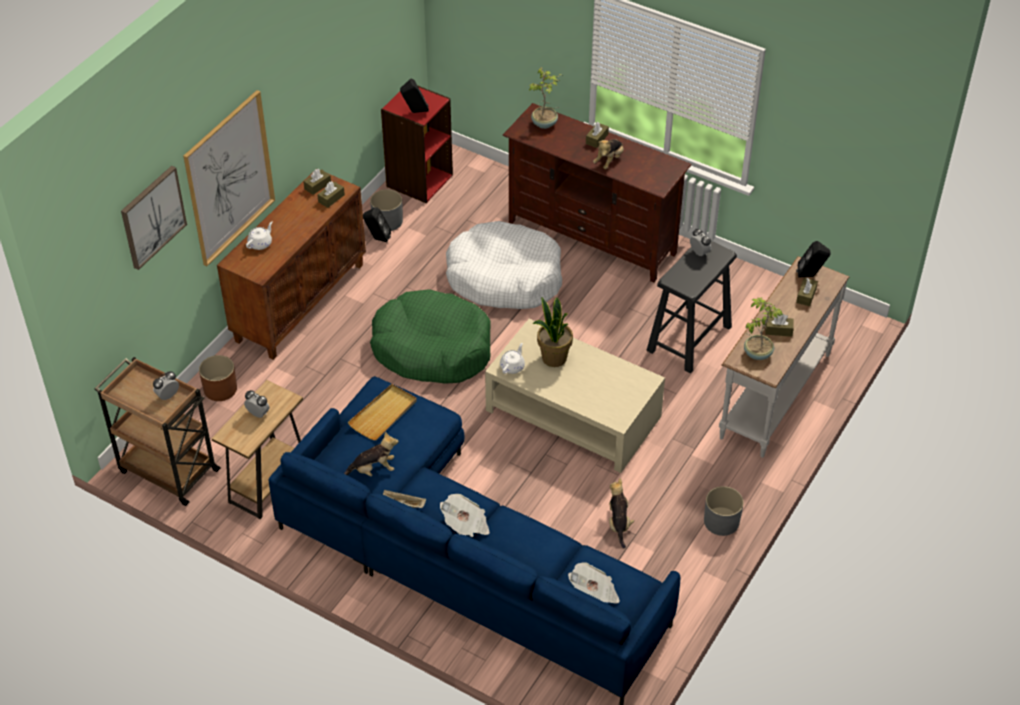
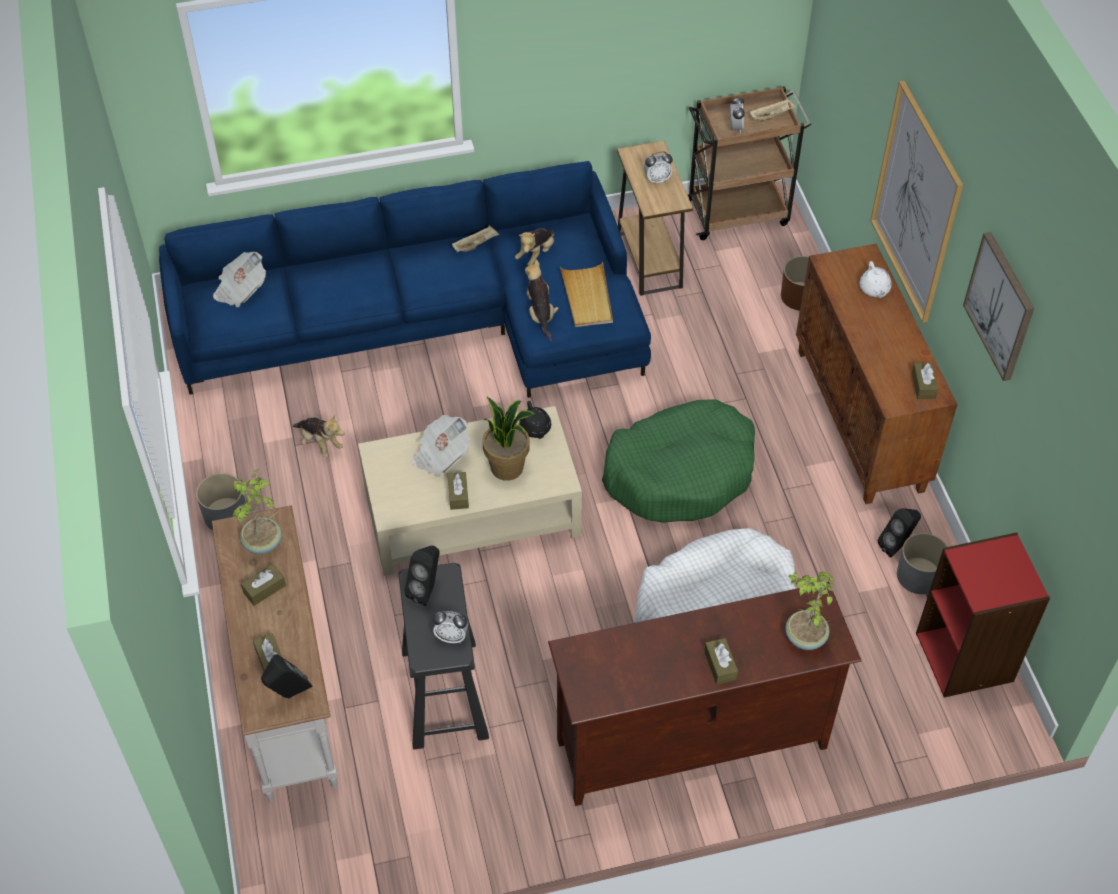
camera: 135 degrees right, 5 degrees up
(133, 386) = (772, 115): none -> beige tray
(152, 216) = (871, 72): picture -> picture (1000, 306)
(331, 198) = (889, 383): brown tissue box -> brown tissue box (458, 495)
(415, 112) = (978, 560): black speaker -> black speaker (426, 590)
(466, 525) = (406, 267): newspaper -> newspaper (441, 455)
(512, 366) = (535, 429): white teapot -> black teapot
(609, 160) = (668, 644): plush toy -> plush toy (540, 314)

